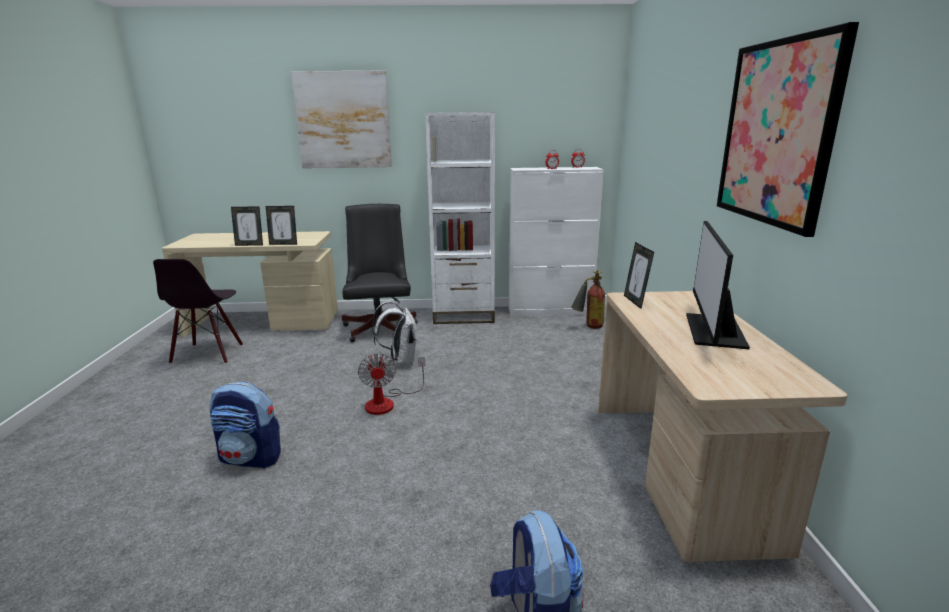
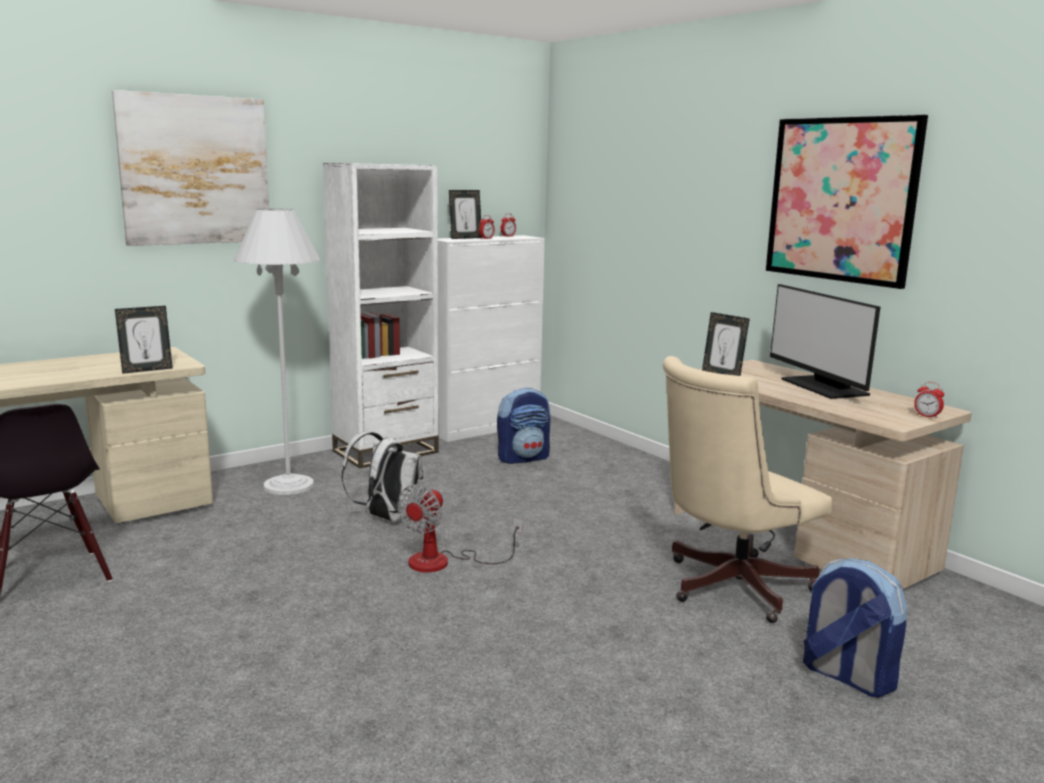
camera: 35 degrees left, 5 degrees down
(250, 245) = (86, 377): picture frame -> picture frame (465, 238)
(251, 458) = (367, 664): backpack -> backpack (523, 458)
(380, 327) = (288, 485): black office chair -> white floor lamp
(387, 402) = (443, 562): fan -> fan turned 75 degrees clockwise
(552, 492) = (728, 587): none -> beige office chair
(588, 327) = (552, 437): fire extinguisher -> none
(769, 388) = (927, 416): none -> alarm clock

